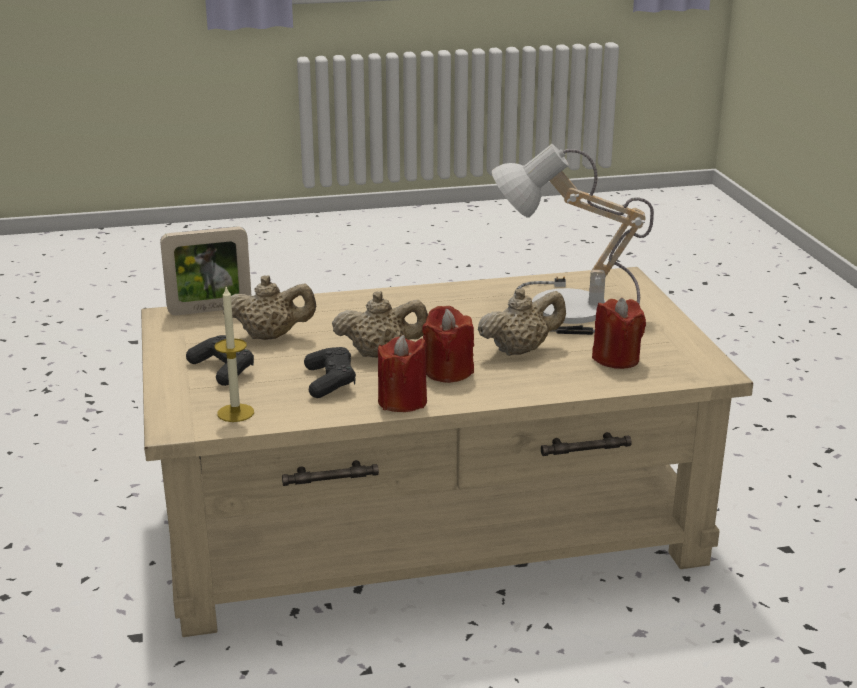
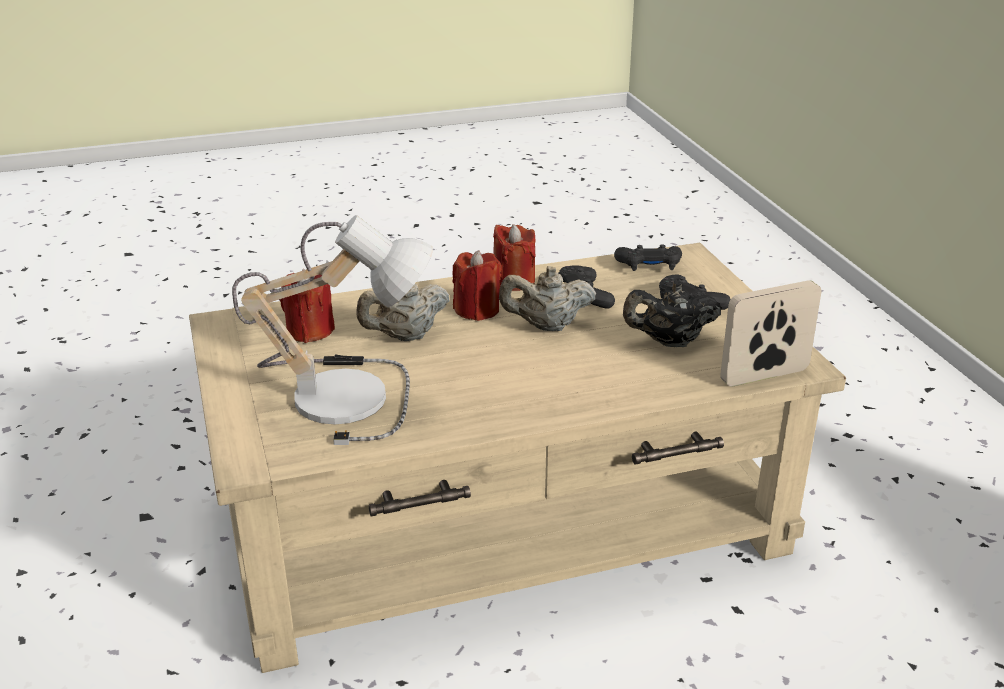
camera: 175 degrees right, 5 degrees up
(235, 413) = (649, 266): candle -> black game controller
(271, 336) = (669, 342): beige teapot -> black teapot

